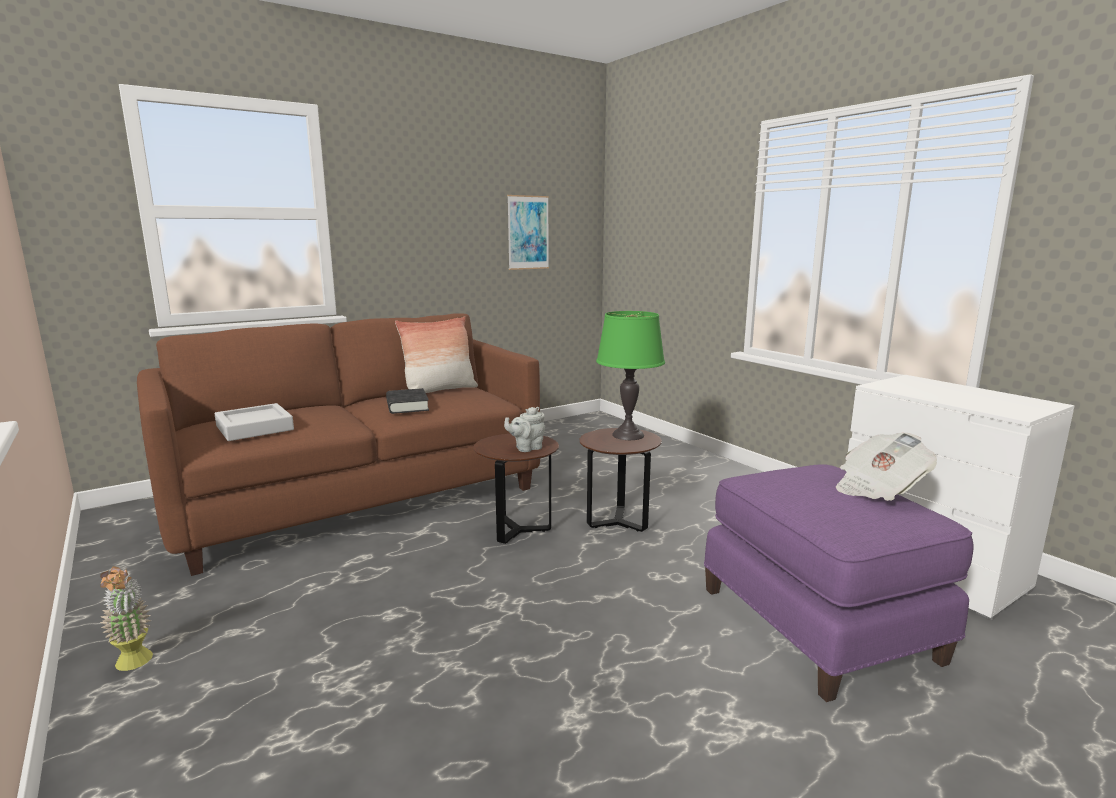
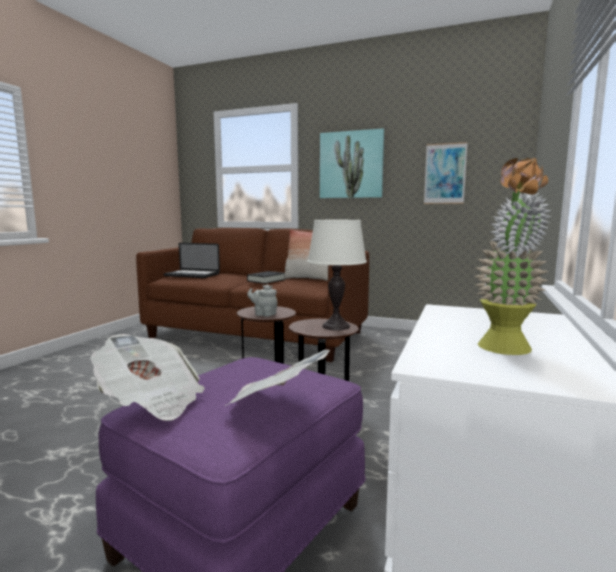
camera: 55 degrees right, 5 degrees down
(135, 665) = (77, 354): potted plant -> potted plant (506, 351)
(254, 428) = (192, 275): grey tray -> laptop
(415, 215) = (351, 165): none -> picture
(627, 435) = (336, 326): green table lamp -> white table lamp
(847, 526) = (151, 400): none -> newspaper

